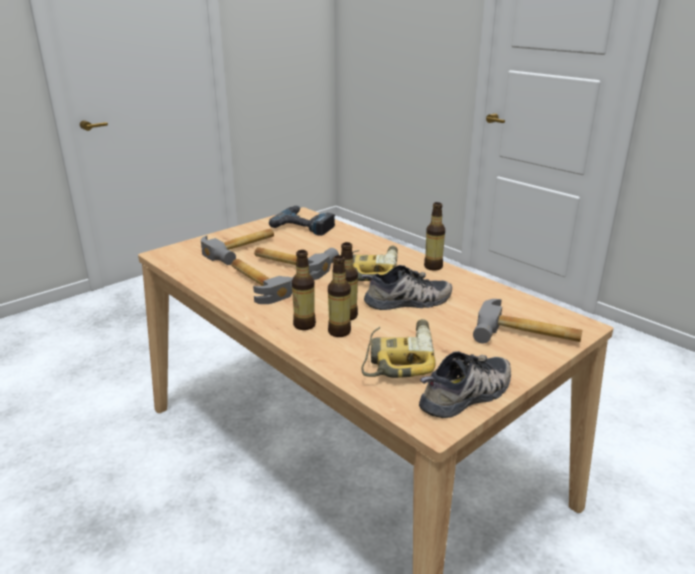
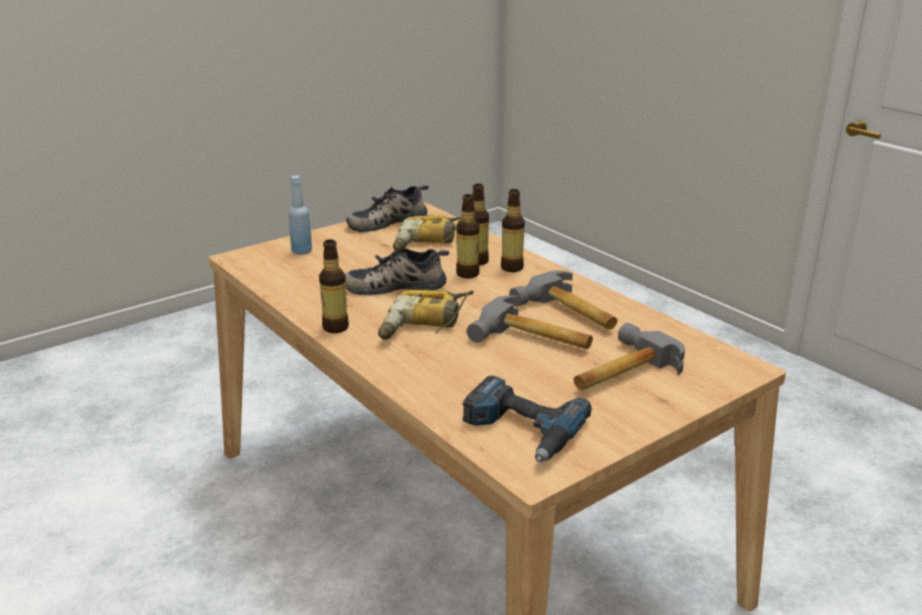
camera: 175 degrees left, 0 degrees up
(526, 336) = (301, 251): hammer -> blue bottle

